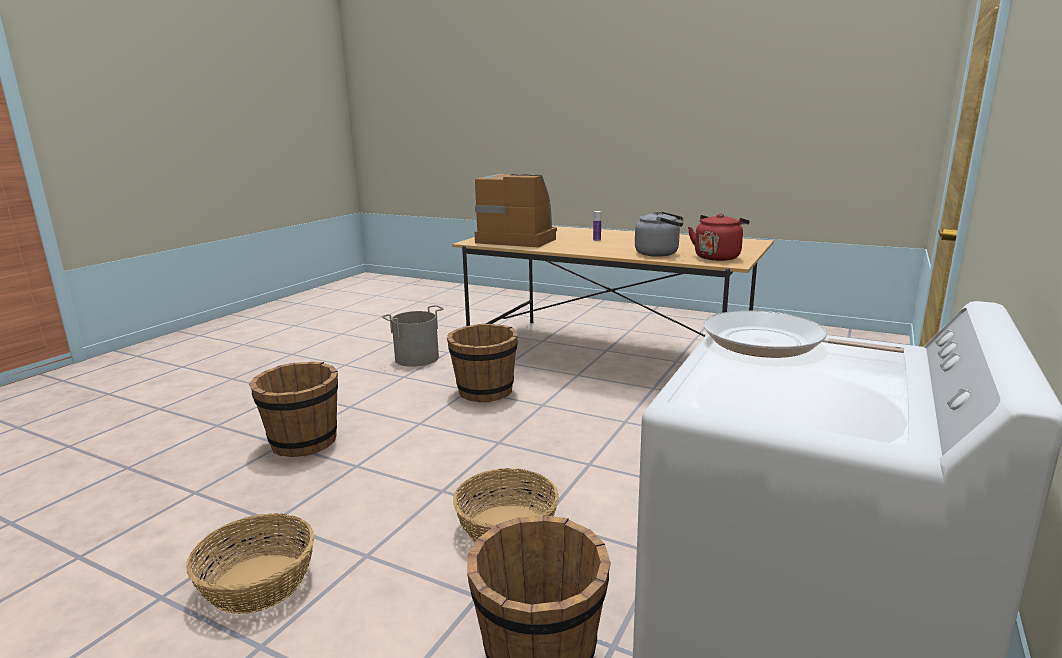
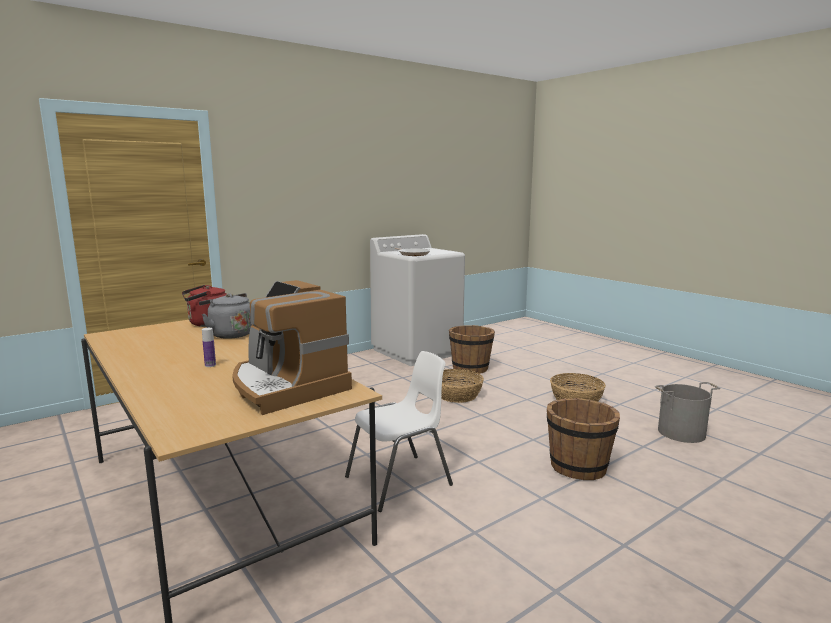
camera: 155 degrees left, 5 degrees down
(416, 358) = (443, 573): grey bucket -> grey bucket (682, 433)
(485, 392) = (400, 481): brown bucket -> white chair

